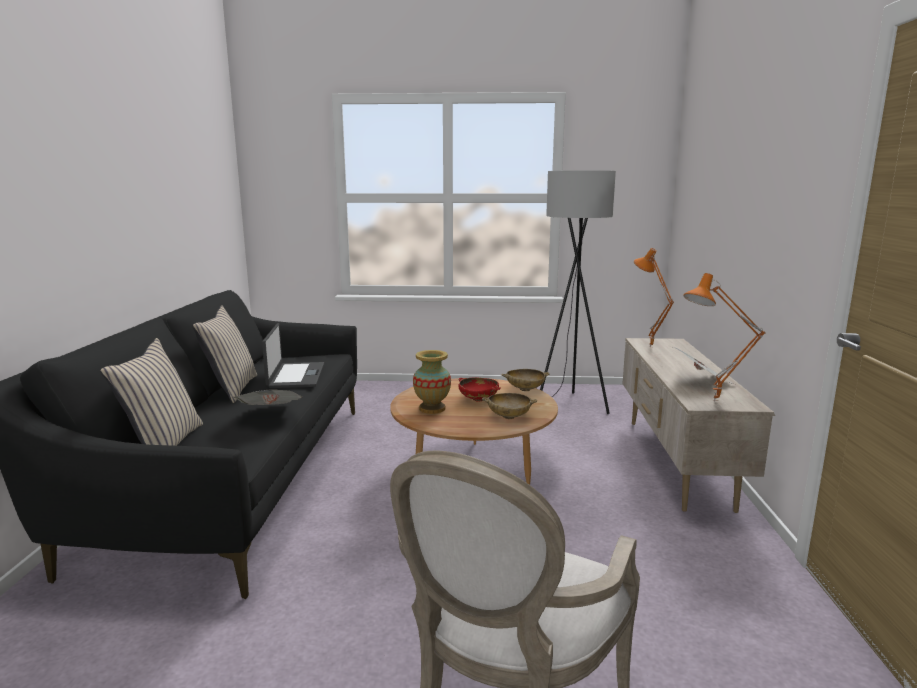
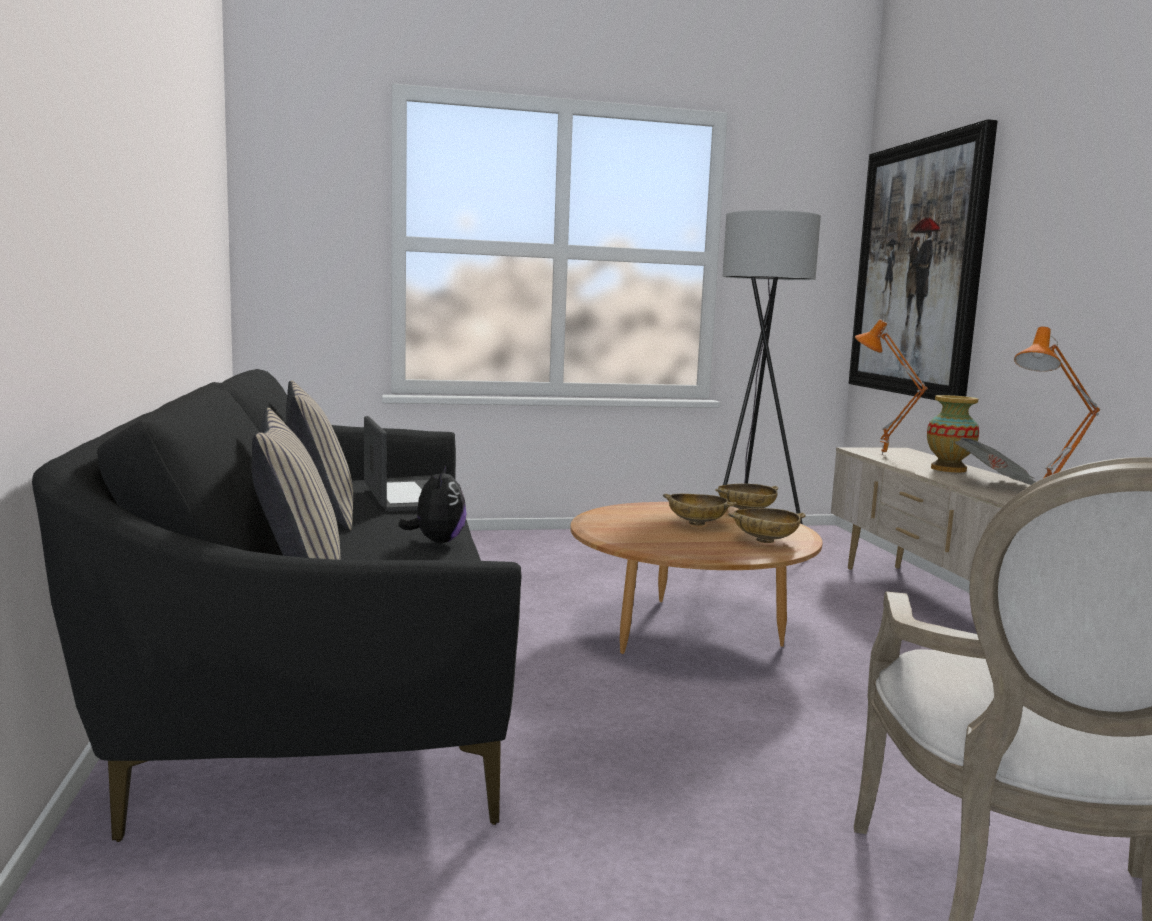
camera: 15 degrees left, 5 degrees down
(271, 415) = (437, 541): newspaper -> plush toy
(432, 409) = (646, 535): vase -> vase (948, 469)
(478, 399) = (697, 523): red bowl -> beige bowl
(697, 205) = (917, 269): none -> picture

